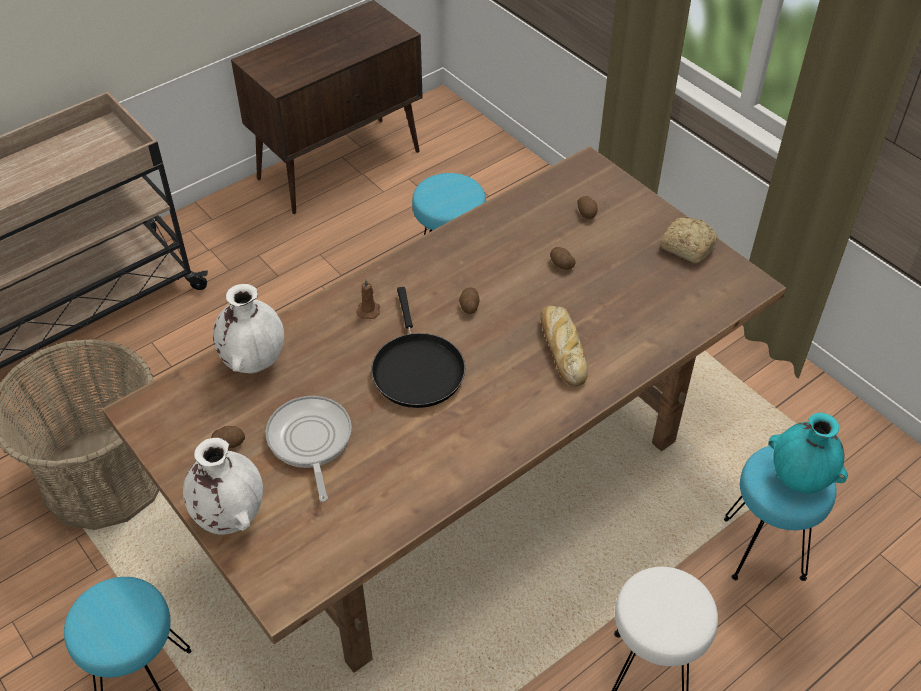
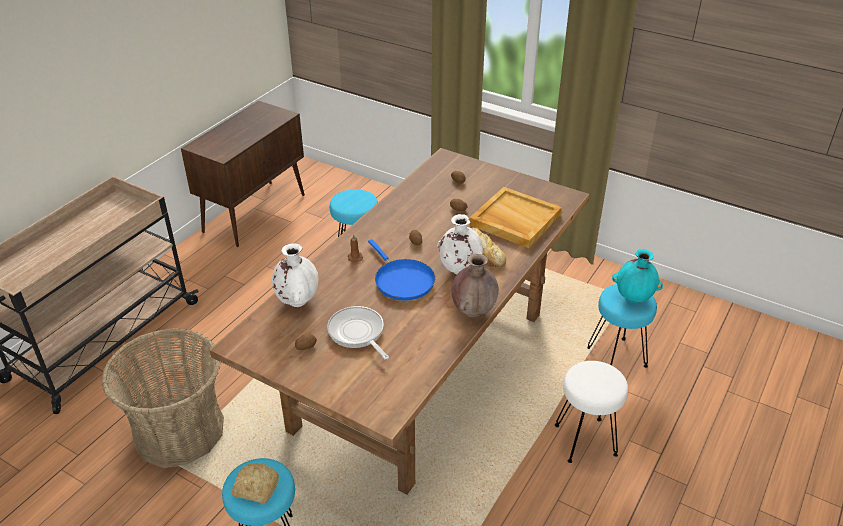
camera: 20 degrees left, 10 degrees down
(230, 517) = (329, 385): white vase -> white vase (459, 270)
(416, 369) = (402, 280): black frying pan -> blue frying pan
(495, 453) = (473, 311): none -> brown vase
(639, 306) = (514, 220): none -> beige tray
(686, 246) = (524, 185): bread -> bread (255, 487)

